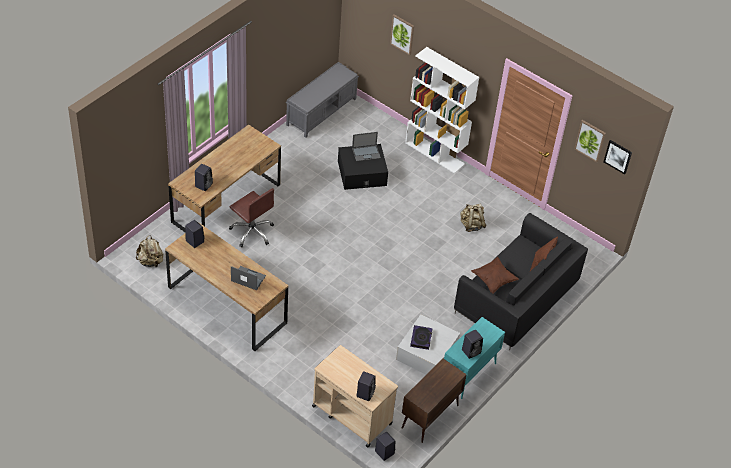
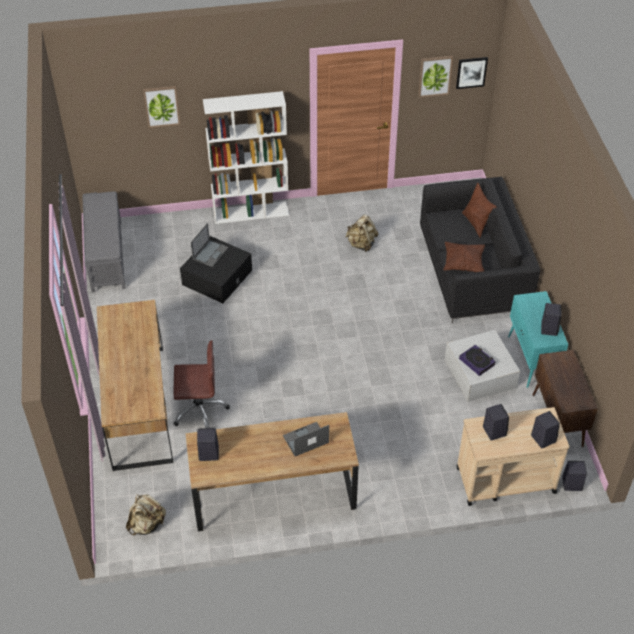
camera: 45 degrees left, 0 degrees up
(204, 184) = (138, 395): black speaker -> black speaker (493, 430)

